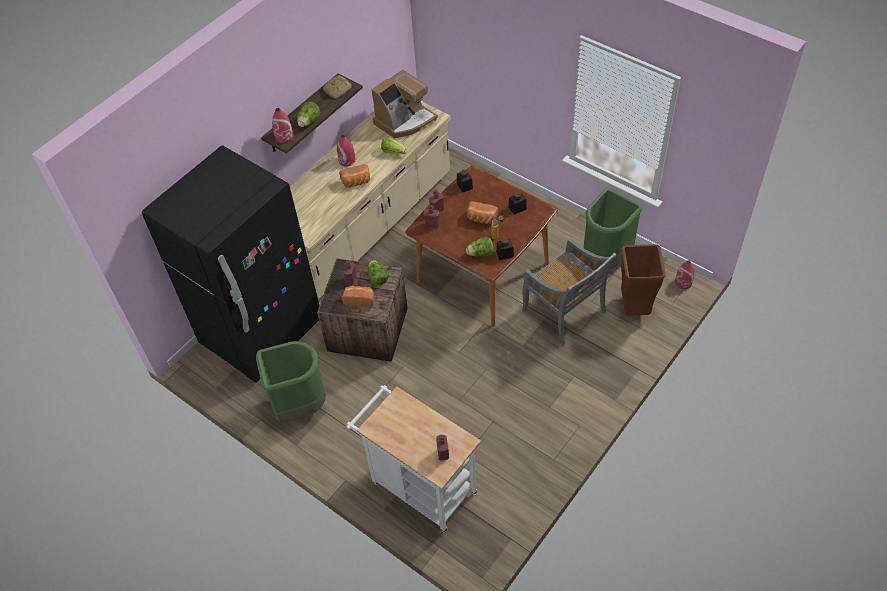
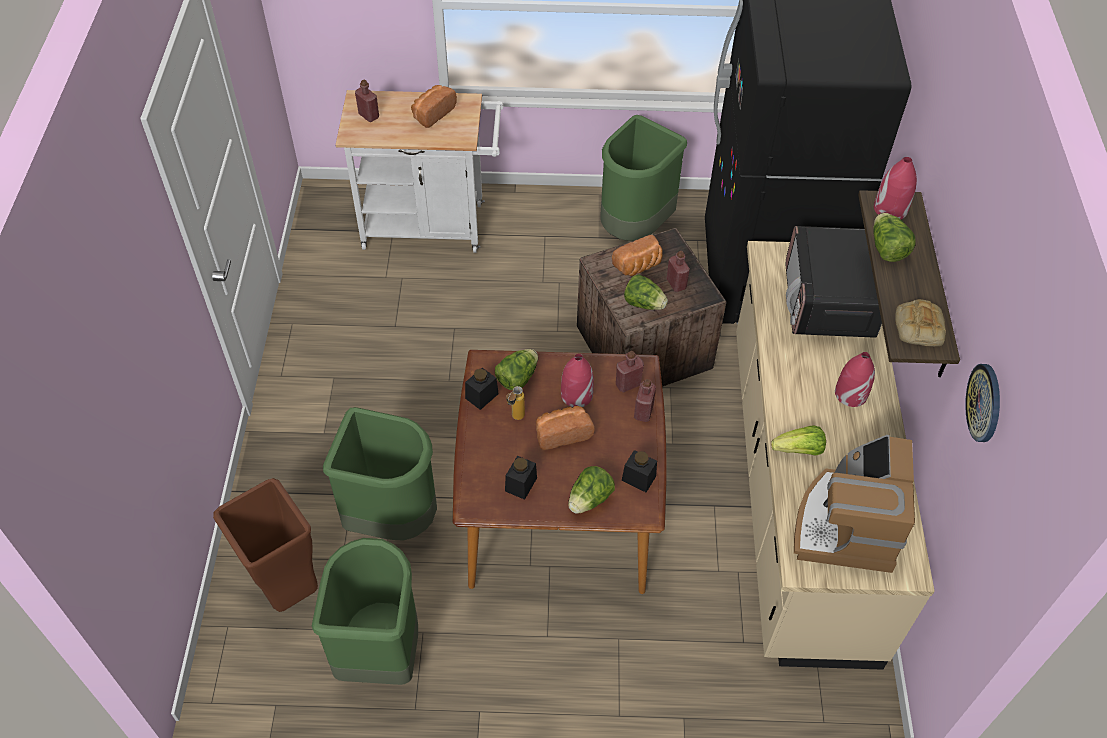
camera: 140 degrees right, 0 degrees up
(309, 200) = (828, 302): none -> microwave
(356, 182) = (794, 365): bread -> bread (432, 113)
(358, 42) = (985, 403): none -> wall clock
(492, 188) = (589, 499): none -> lettuce
(564, 312) = (391, 518): grey chair -> green trash can
(683, 282) = (223, 683): red vase -> red vase (576, 394)

